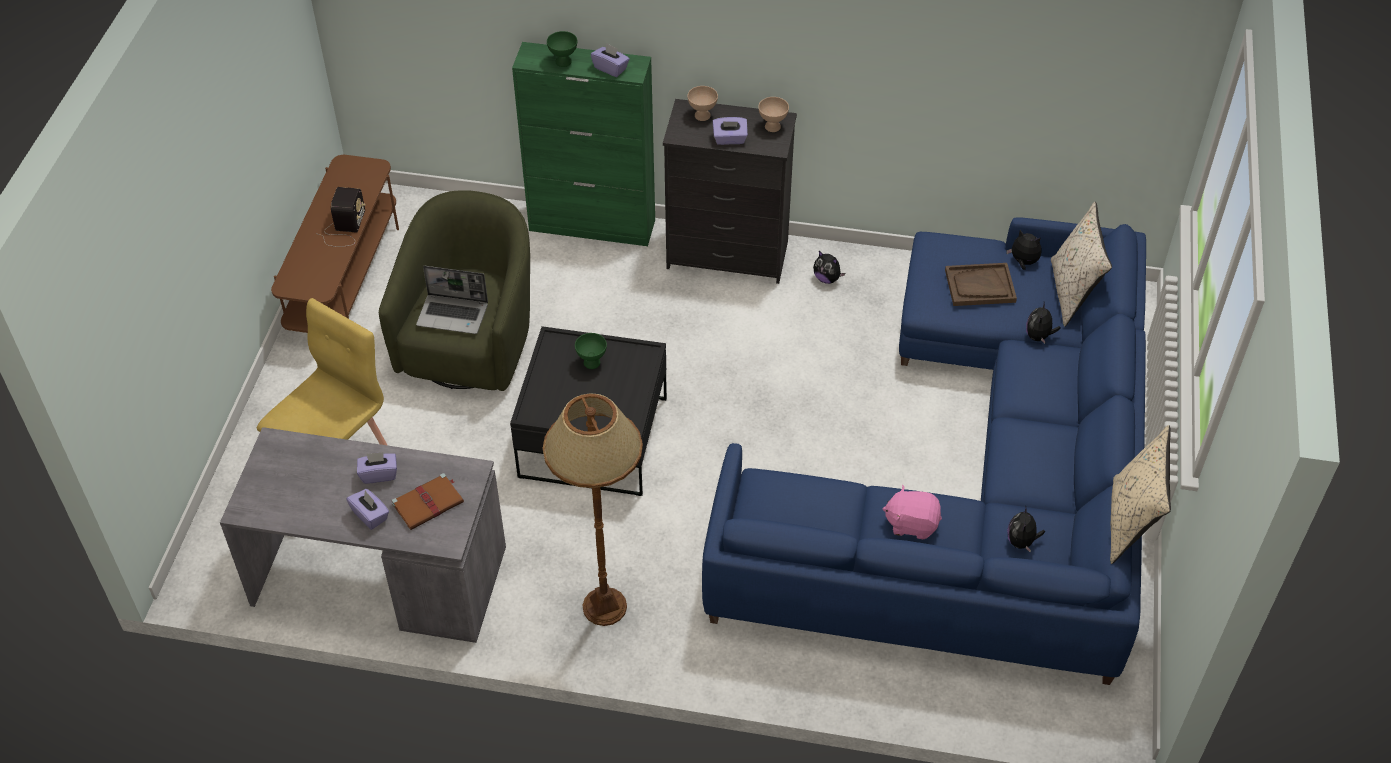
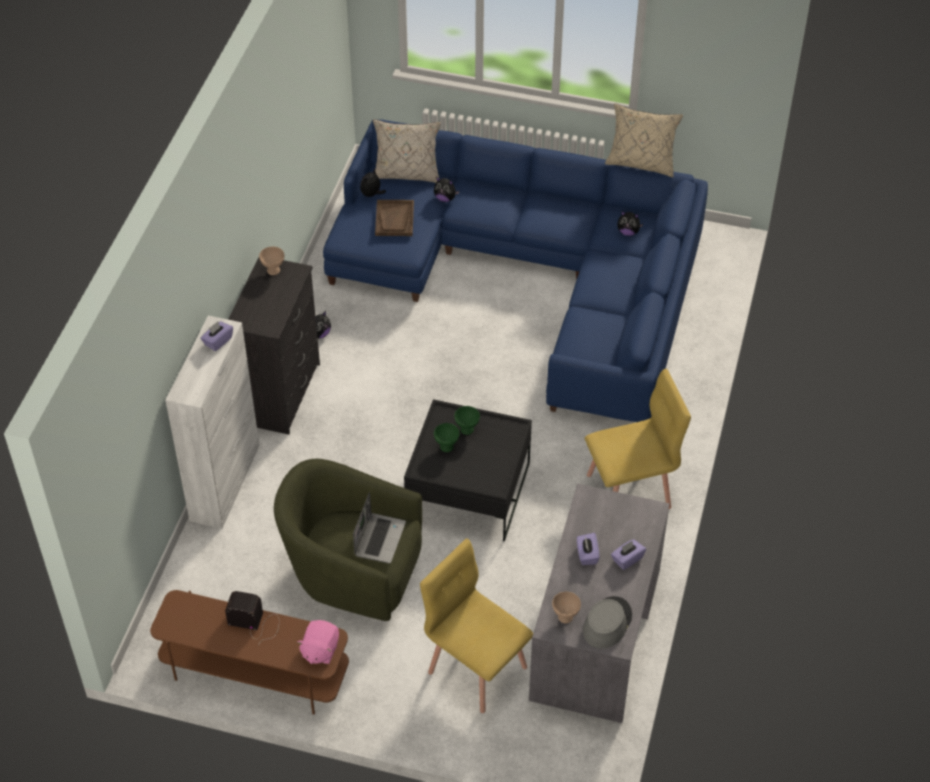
camera: 85 degrees left, 0 degrees up
(275, 497) = (607, 623): none -> grey hat
(429, 503) = (616, 522): brown book -> none
(563, 62) = (201, 372): green bowl -> green bowl (467, 430)
(593, 225) = (225, 482): green cabinet -> white cabinet
(604, 606) = (629, 491): brown floor lamp -> yellow chair
(703, 115) = (250, 311): beige bowl -> beige bowl (565, 616)
(730, 139) = (283, 297): purple tissue box -> none
(911, 523) = (610, 283): pink plush toy -> pink plush toy (319, 650)

